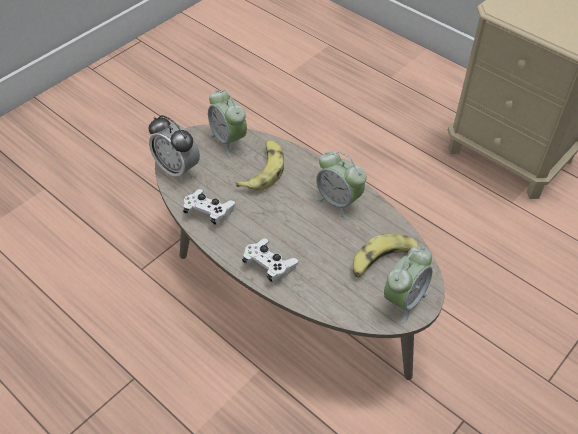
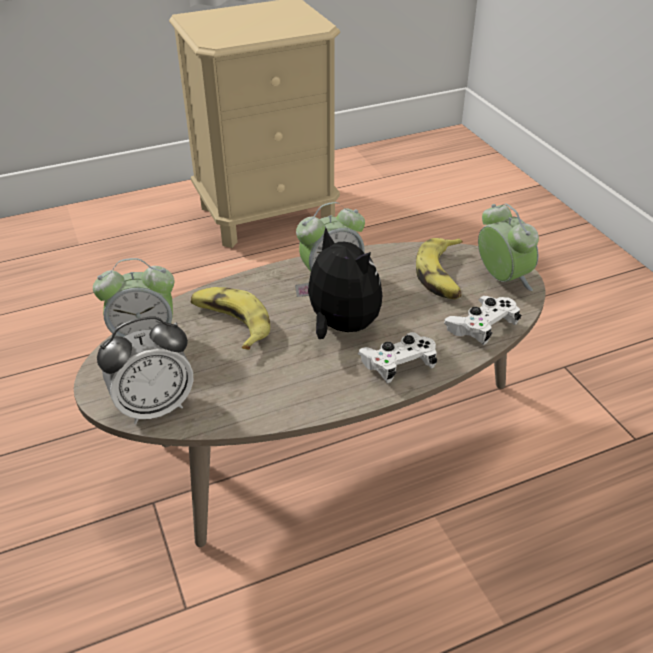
camera: 65 degrees left, 10 degrees down
(209, 212) = (267, 396): white game controller -> white game controller (481, 328)
(291, 223) = (340, 326): none -> plush toy

